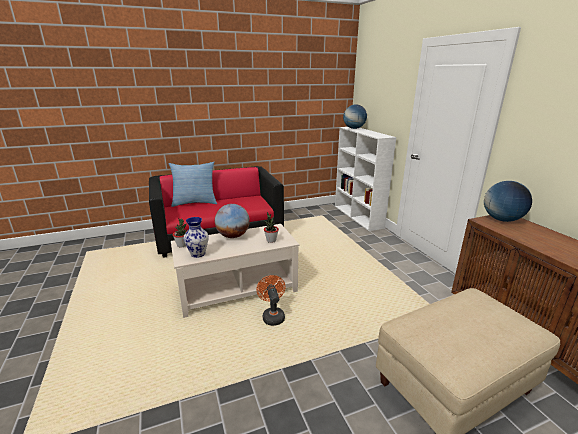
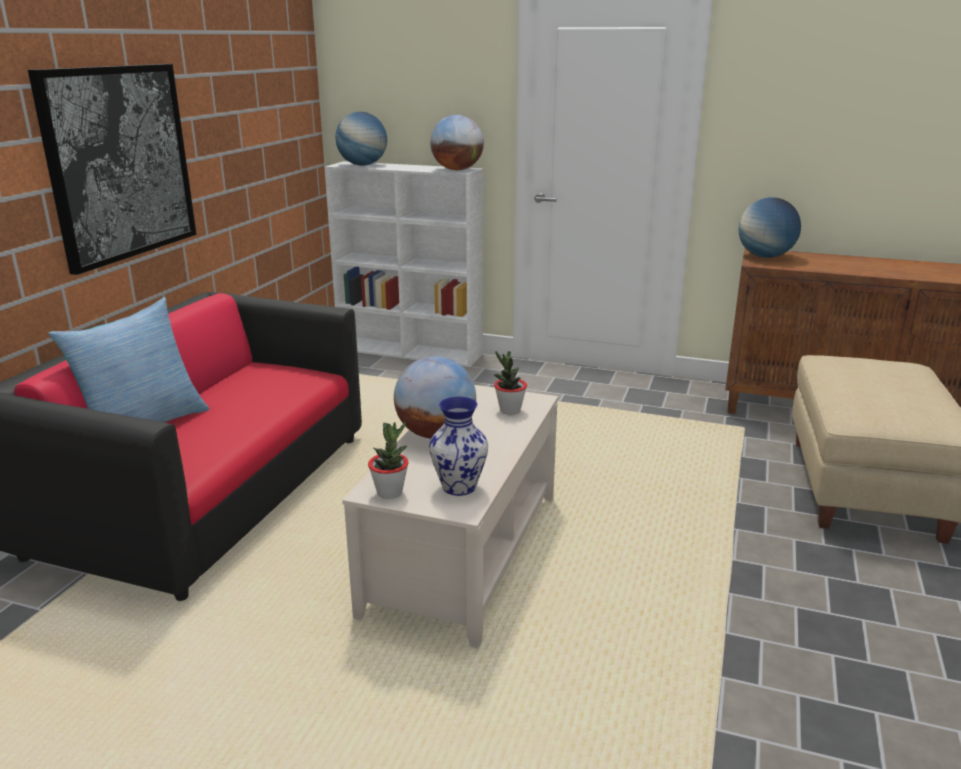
camera: 50 degrees left, 0 degrees up
(227, 114) = (120, 163): none -> picture
(272, 315) = (590, 548): orange fan -> none
(381, 136) = (457, 170): none -> globe

